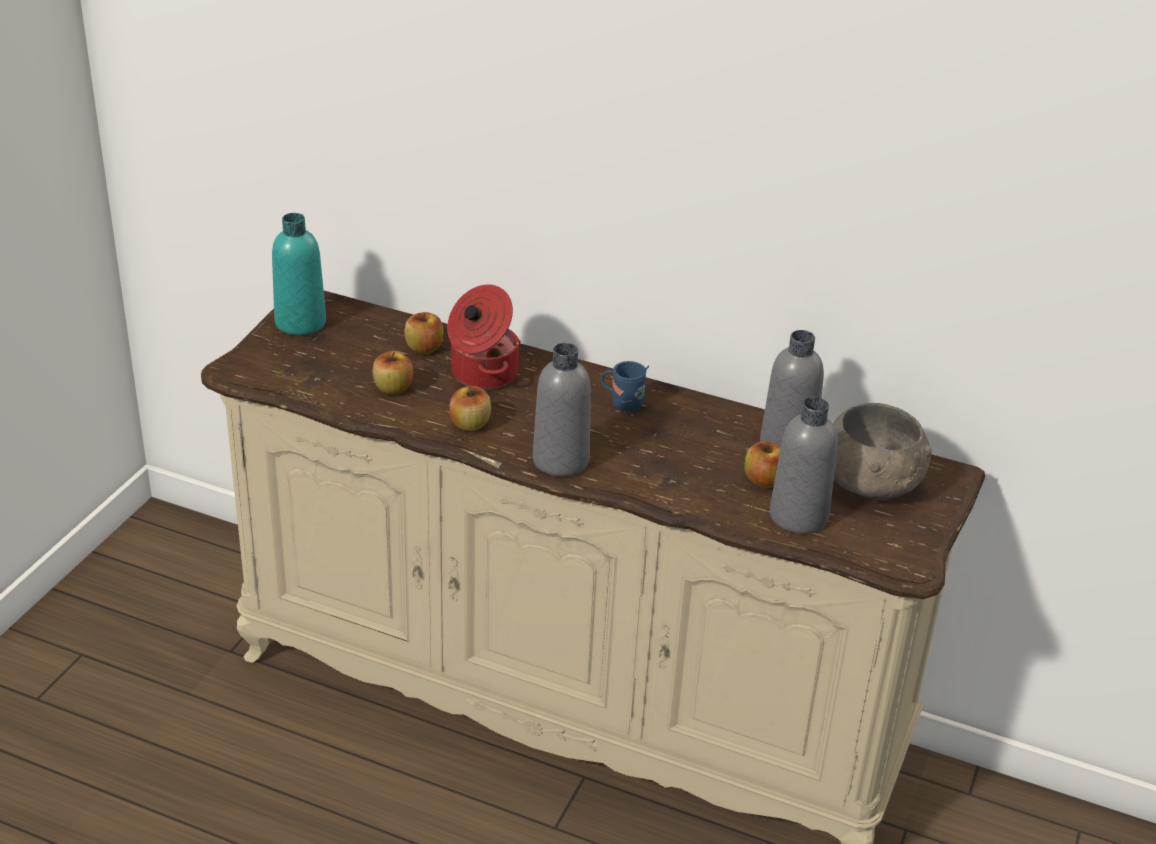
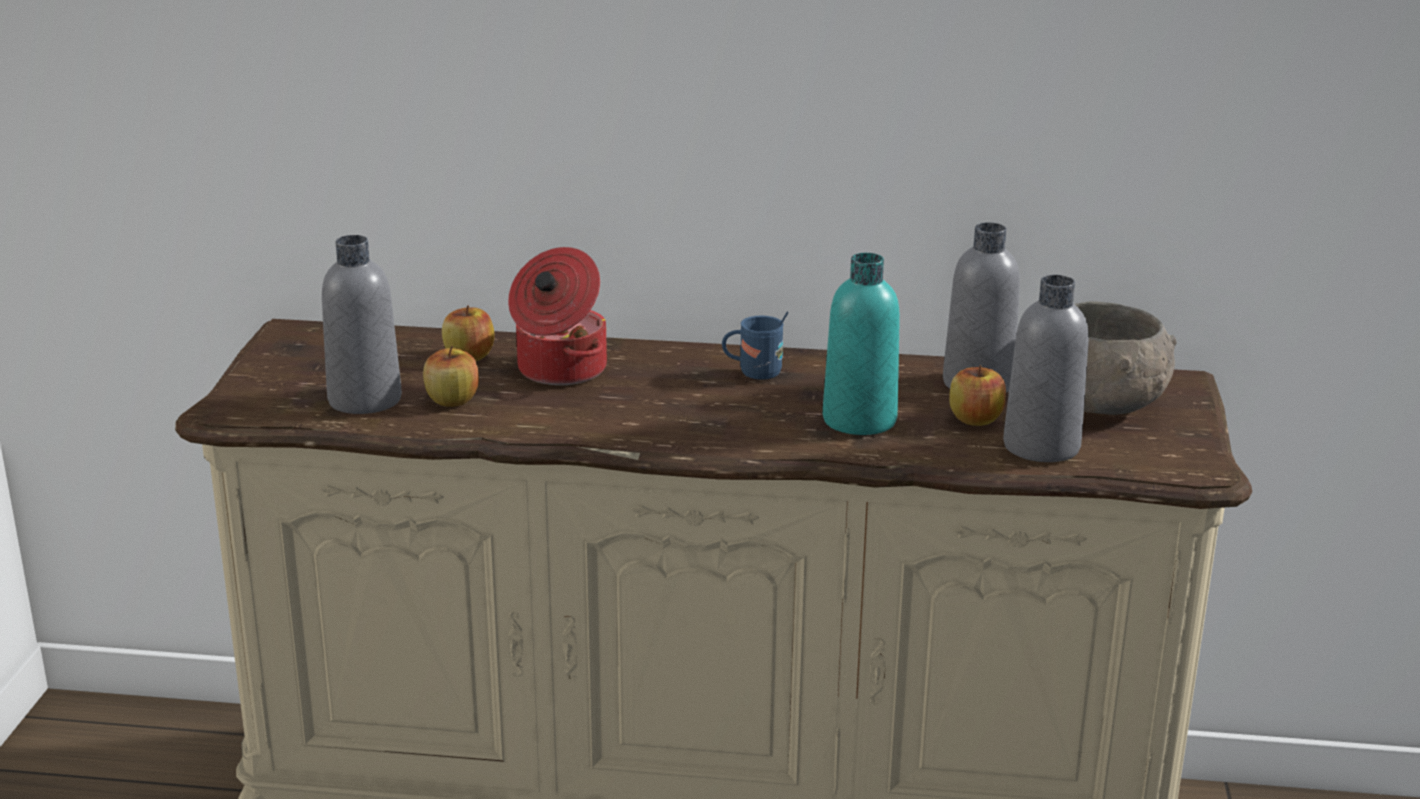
camera: 15 degrees left, 10 degrees down
(300, 322) = (289, 354): turquoise bottle -> turquoise bottle (859, 420)
(470, 424) = (575, 420): apple -> none
(560, 460) = (715, 438): grey bottle -> grey bottle (365, 400)

